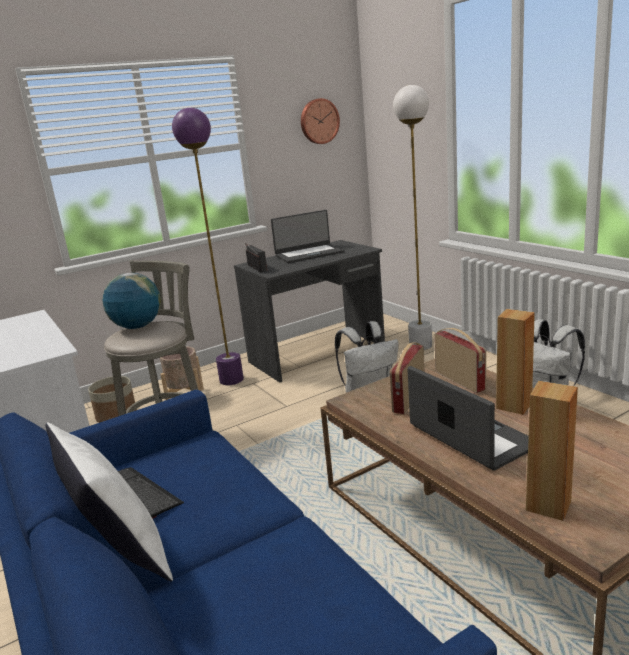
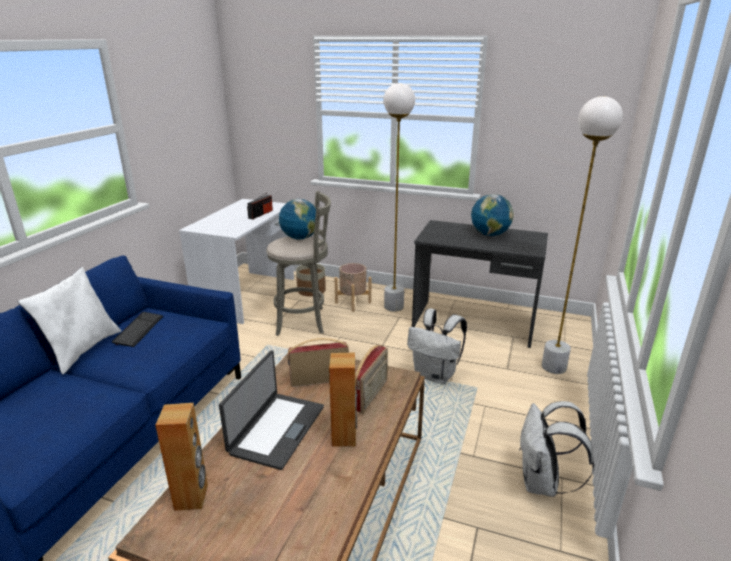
camera: 50 degrees right, 5 degrees up
(231, 380) = (394, 307): purple floor lamp -> white floor lamp
(257, 267) = (433, 229): radio -> radio (260, 214)
(309, 254) = (490, 234): laptop -> globe
(319, 121) = (569, 110): wall clock -> none

